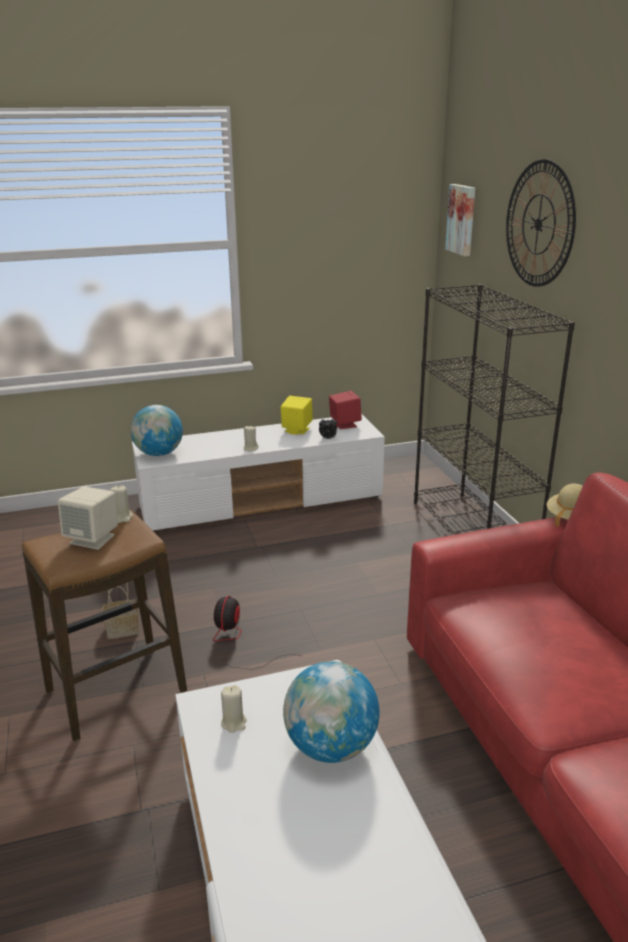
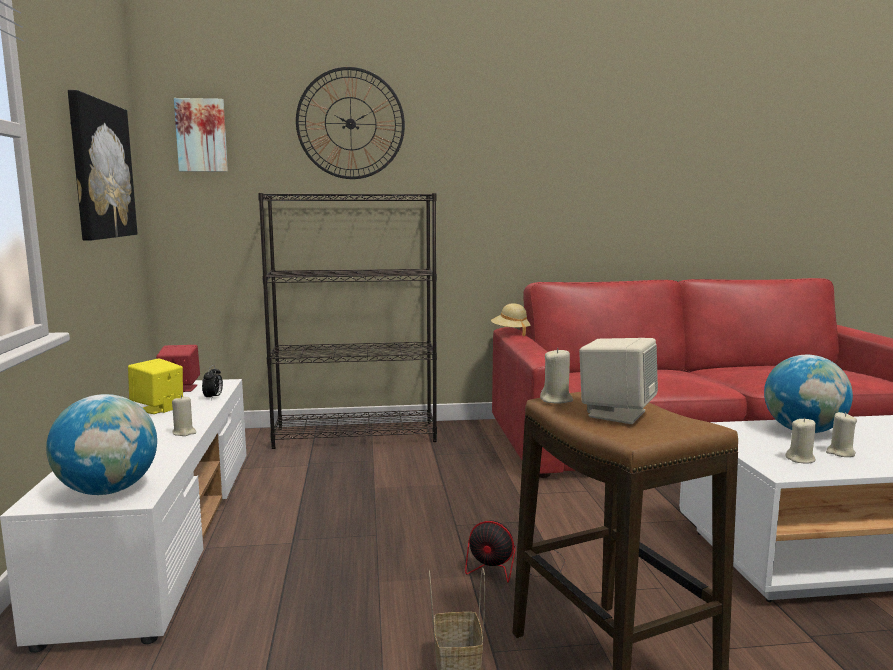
camera: 80 degrees left, 15 degrees down
(257, 759) = (840, 453): none -> beige candle
(349, 253) = (101, 170): none -> picture

